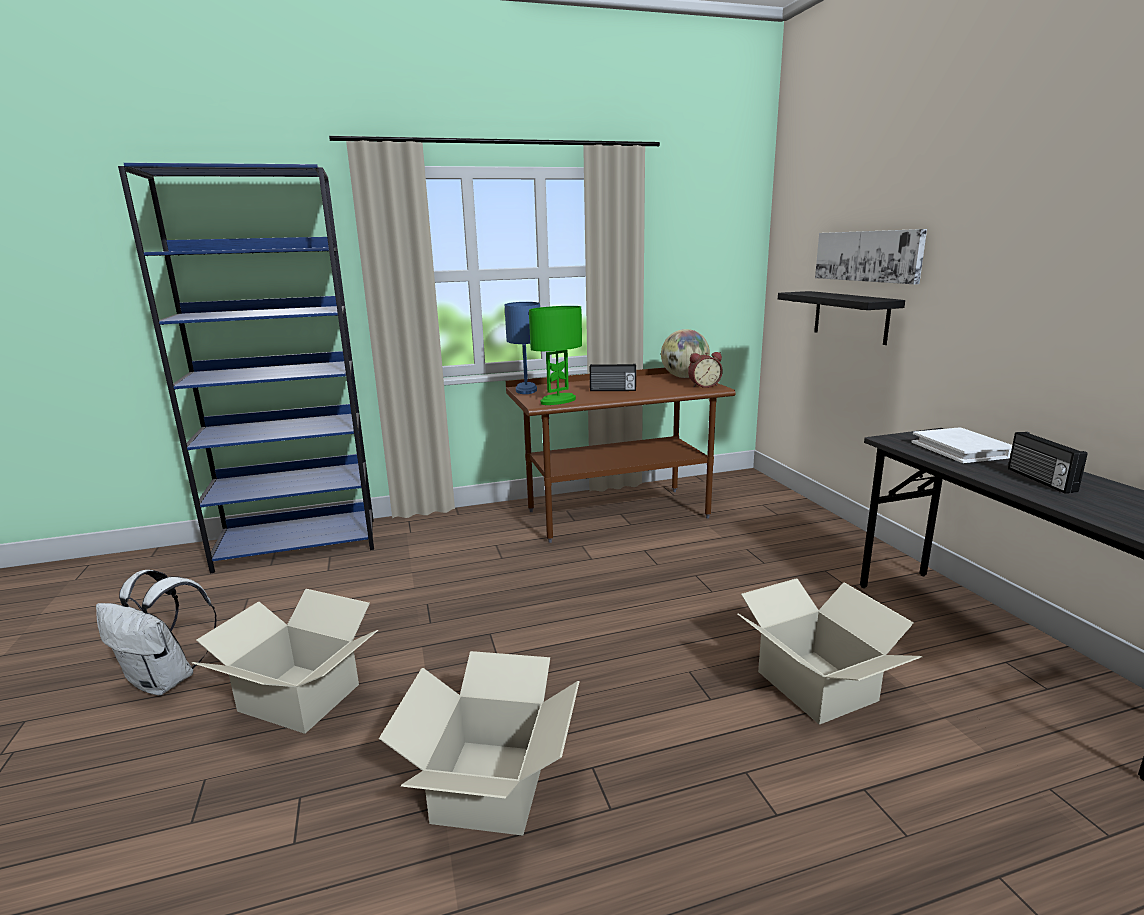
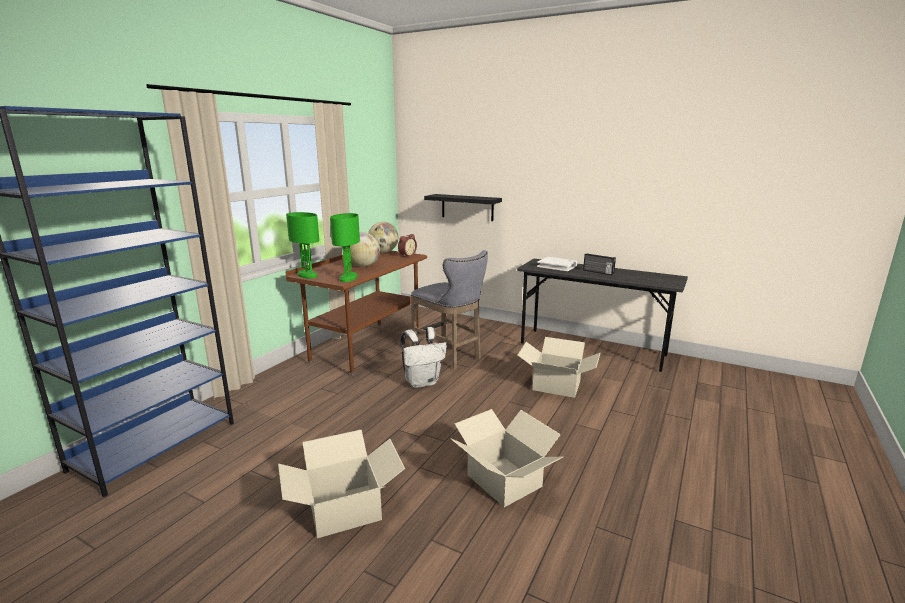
camera: 45 degrees left, 0 degrees up
(167, 680) = (224, 559): white backpack -> white backpack (422, 382)
(526, 390) = (307, 275): blue table lamp -> green table lamp
(613, 390) = (363, 266): radio -> globe
(708, 563) = (450, 355): none -> grey stool
(867, 256) = (474, 175): picture -> none

